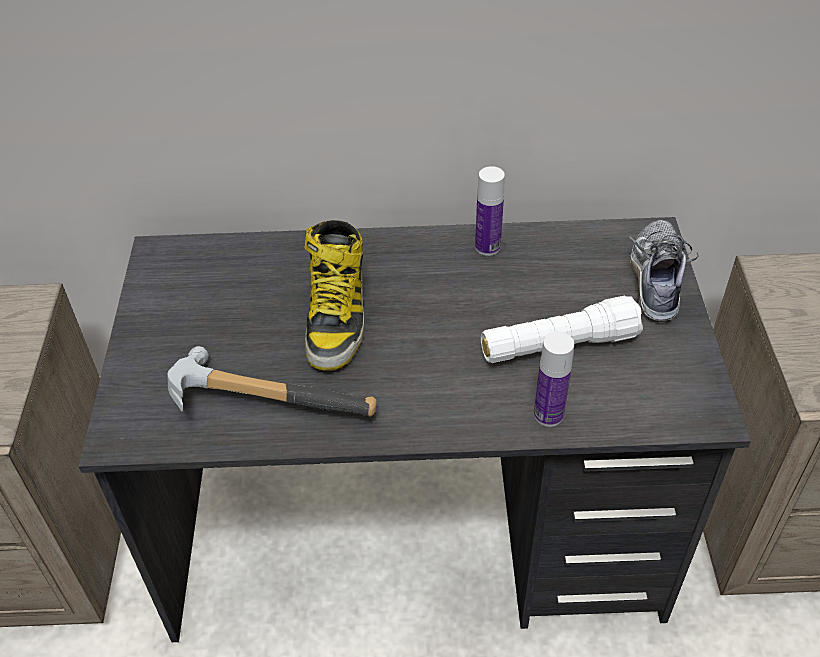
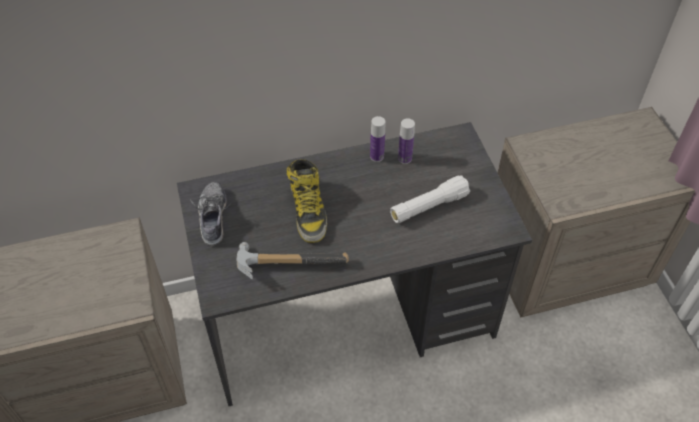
camera: 15 degrees left, 5 degrees up
(548, 414) = (433, 244): bottle -> bottle (405, 158)
(656, 278) = (469, 160): shoe -> shoe (213, 217)

